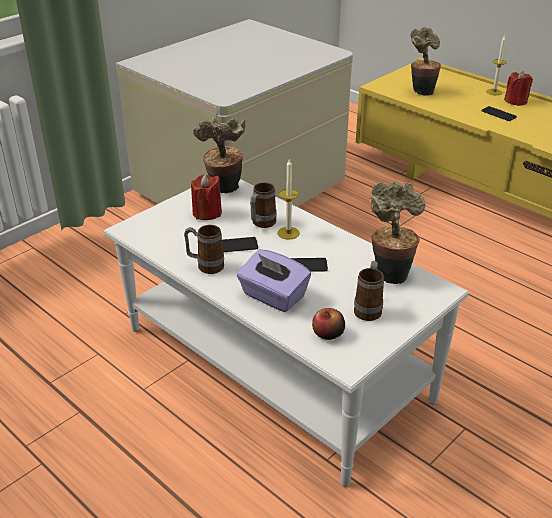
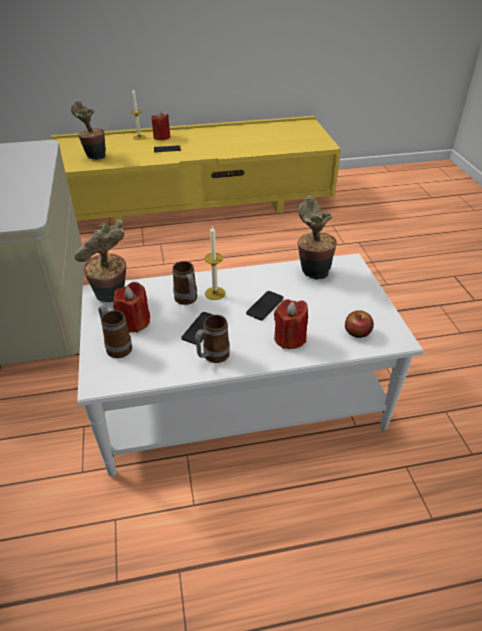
camera: 55 degrees left, 5 degrees up
(273, 296) = (289, 338): purple tissue box -> red candle
(369, 308) = (344, 300): mug -> mug (116, 346)

